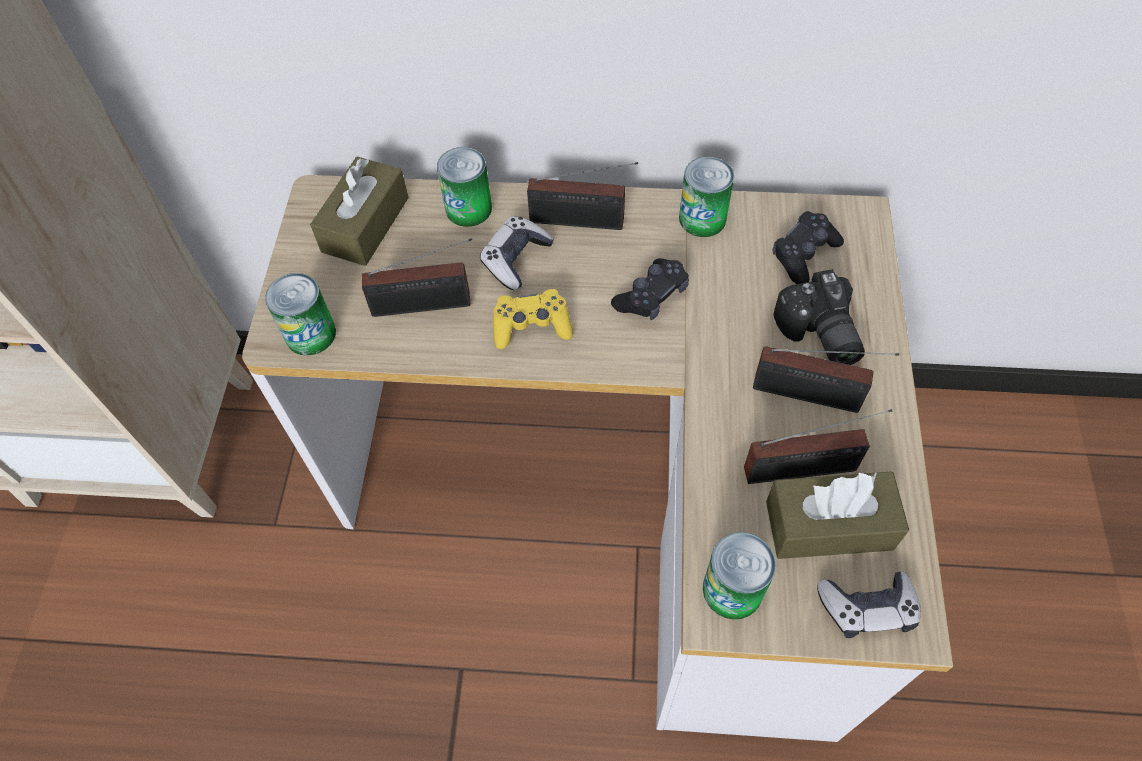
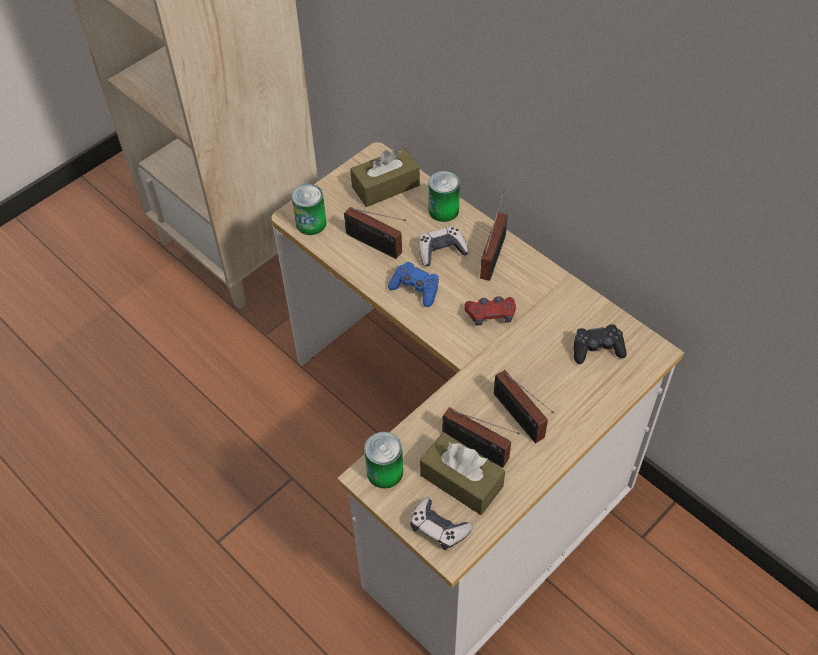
camera: 40 degrees right, 5 degrees down
(531, 326) = (415, 289): yellow game controller -> blue game controller
(582, 222) = (494, 254): radio -> radio turned 120 degrees counterclockwise
(651, 296) = (491, 315): black game controller -> red game controller
(702, 218) = (561, 294): can -> none
(818, 336) = (557, 394): camera -> none

